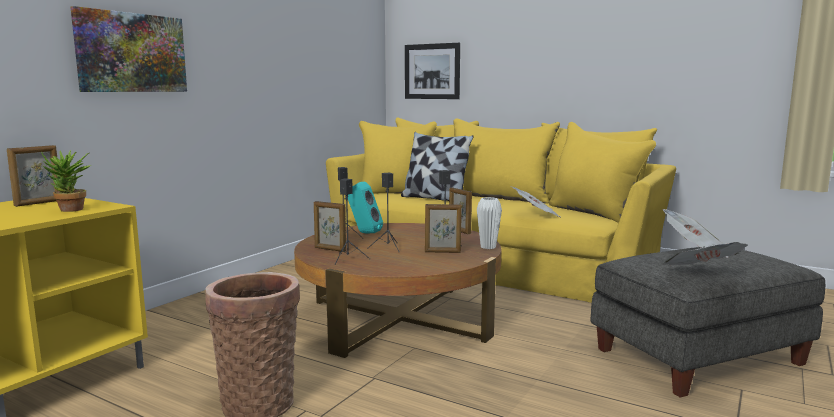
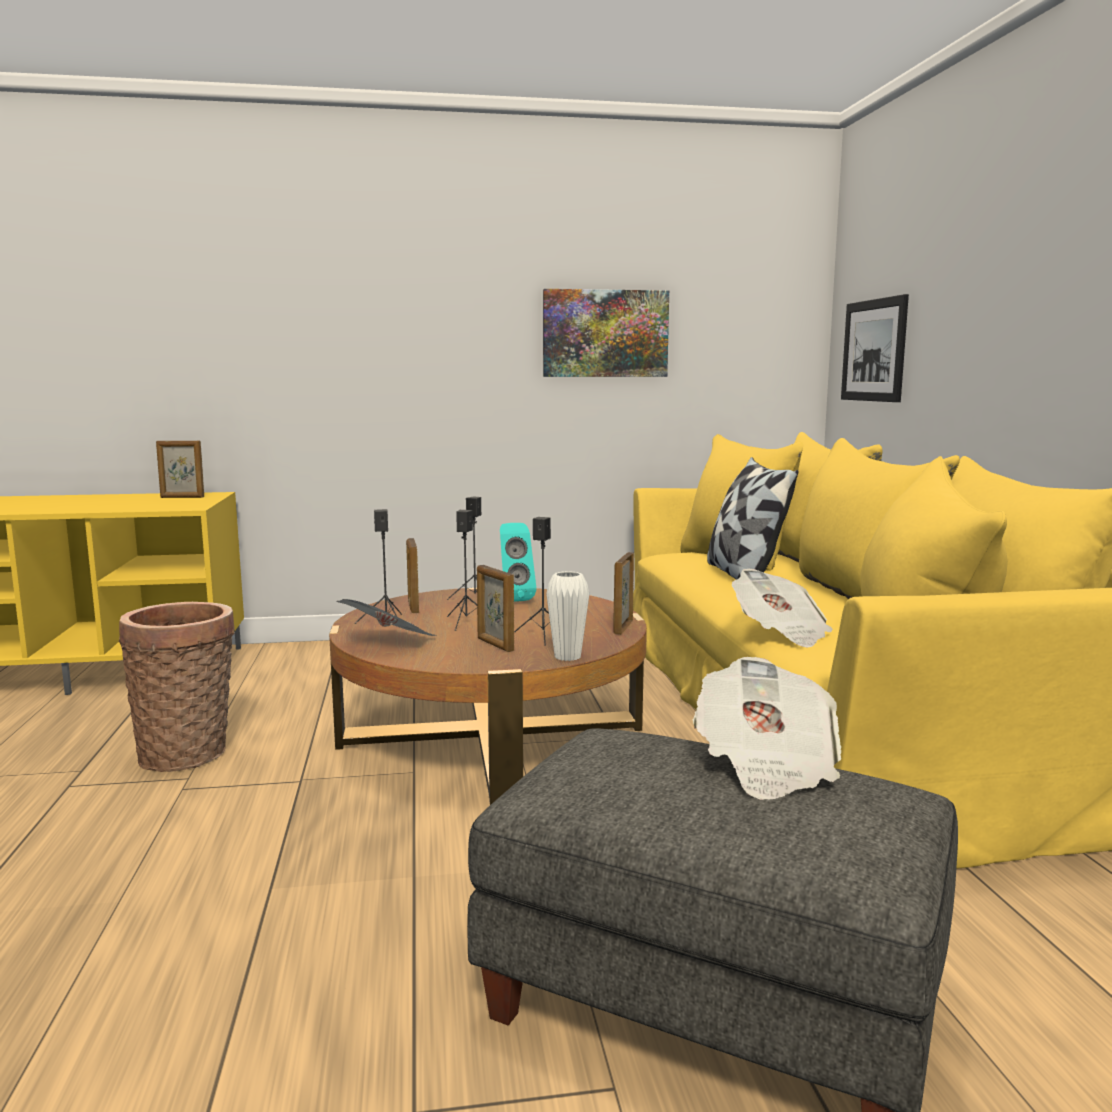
camera: 50 degrees right, 0 degrees up
(70, 210) = (159, 506): potted plant -> none
(131, 53) = (336, 341): picture -> picture (605, 333)
(700, 274) = (577, 794): newspaper -> newspaper (390, 643)

